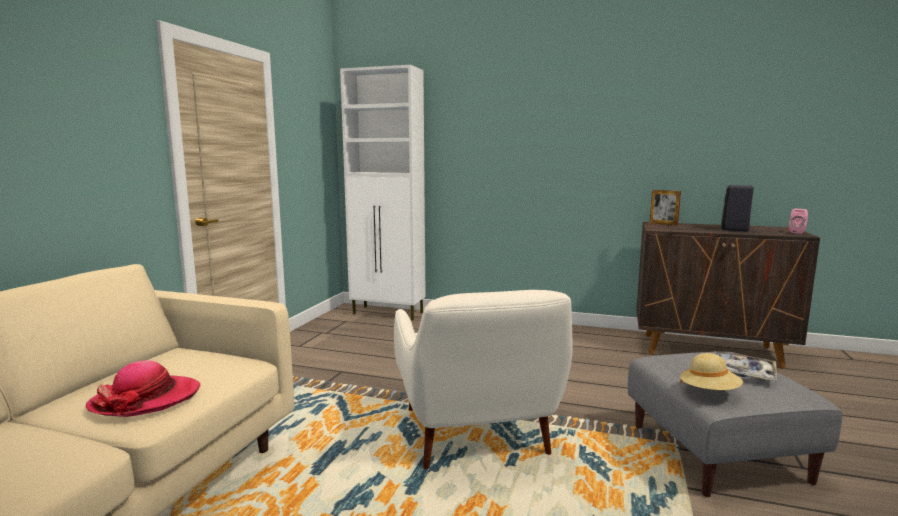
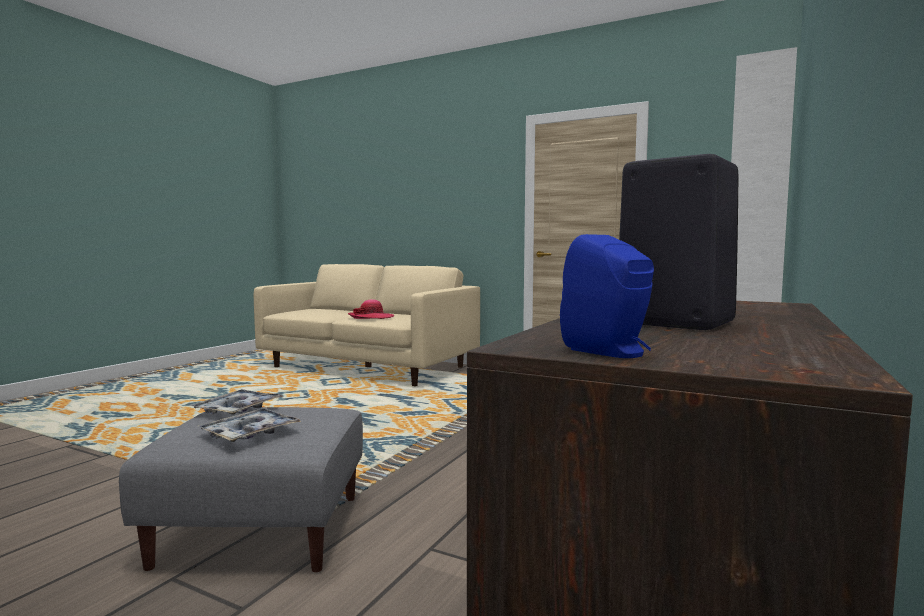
camera: 100 degrees right, 5 degrees down
(476, 435) = (393, 431): white armchair -> none
(663, 224) = (761, 305): picture frame -> none
(709, 392) = (238, 409): beige hat -> tray
(797, 232) = (610, 352): pink speaker -> blue speaker

